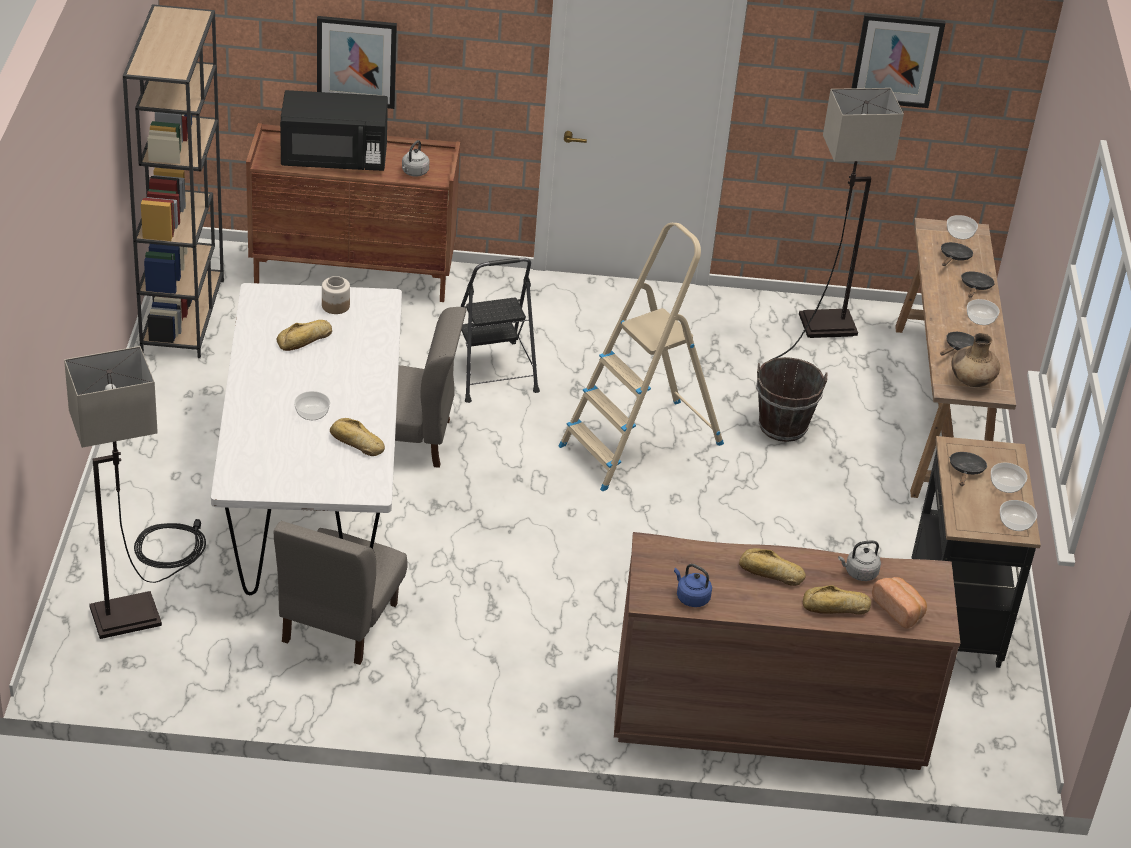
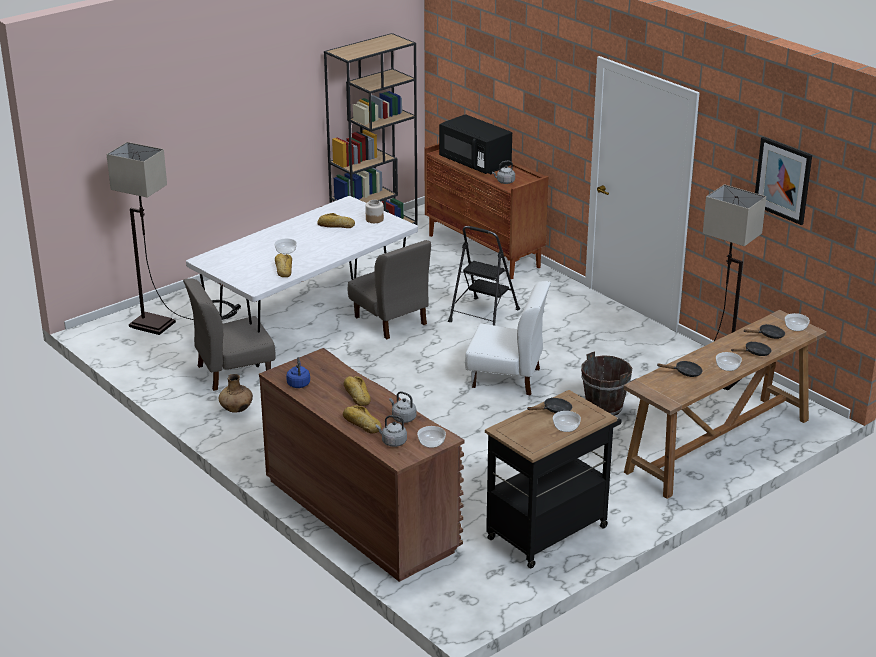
camera: 50 degrees right, 10 degrees down
(356, 61) = (504, 106): picture -> none
(640, 445) = (506, 378): beige step ladder -> white chair
(899, 610) = (392, 442): bread -> grey kettle
(971, 381) = (662, 389): brown vase -> brown vase (236, 409)
(1015, 523) = (536, 444): bowl -> bowl (431, 443)

